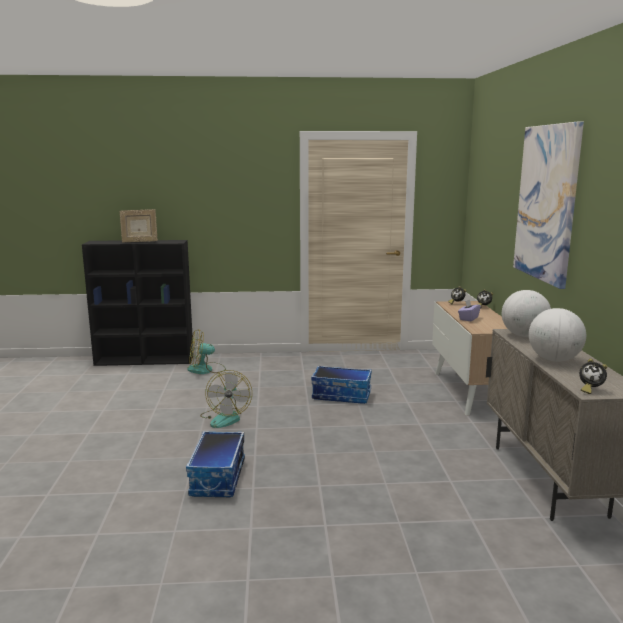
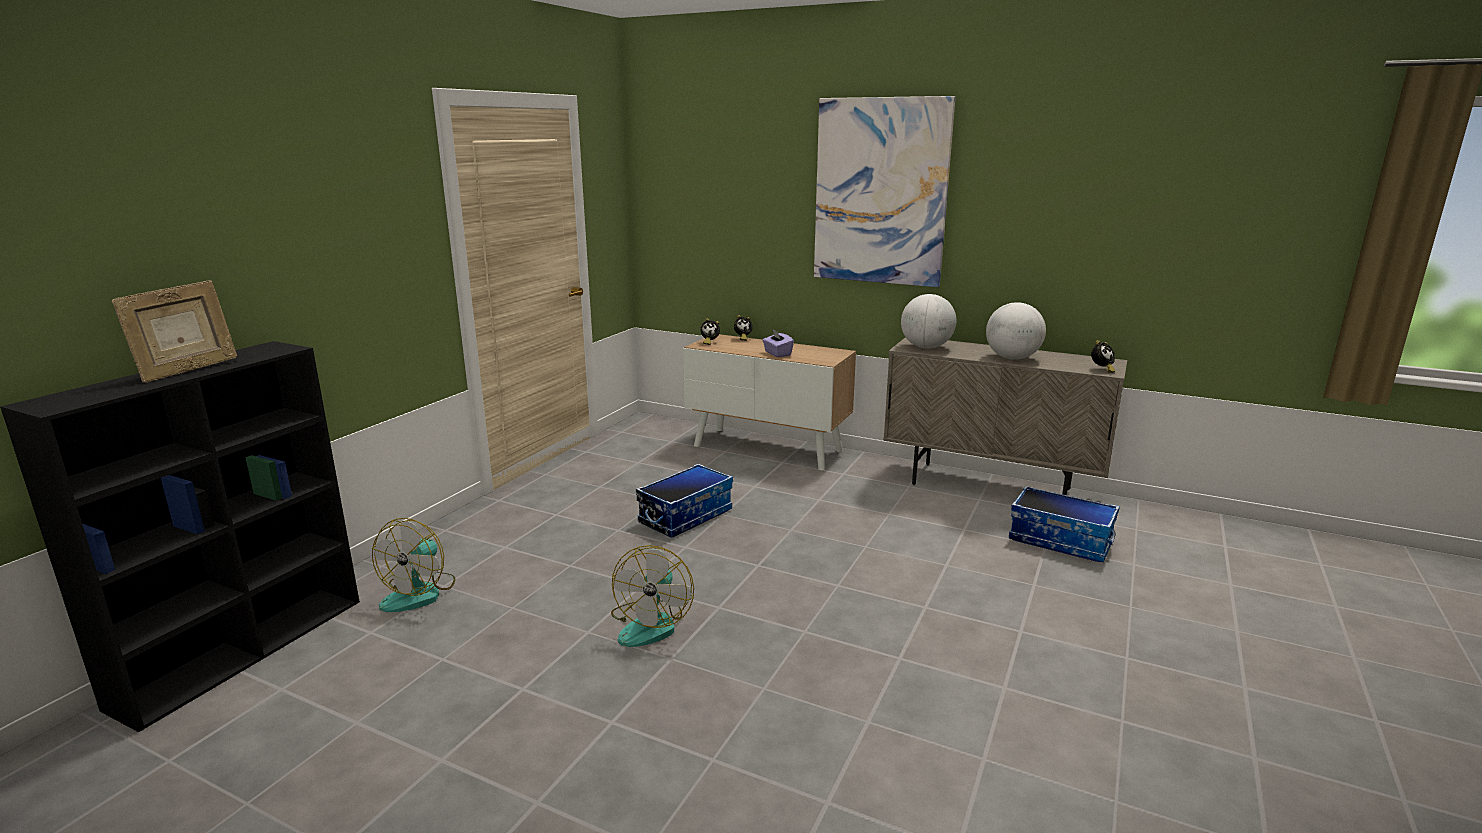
camera: 60 degrees left, 5 degrees up
(219, 478) = (851, 680): storage box -> storage box (1061, 541)
(225, 418) = (651, 624): fan -> fan turned 75 degrees clockwise

